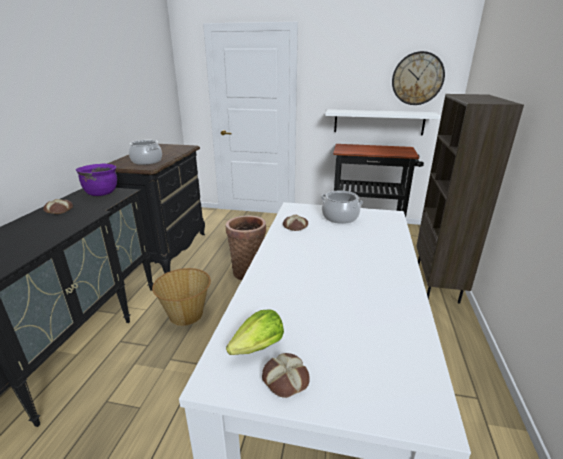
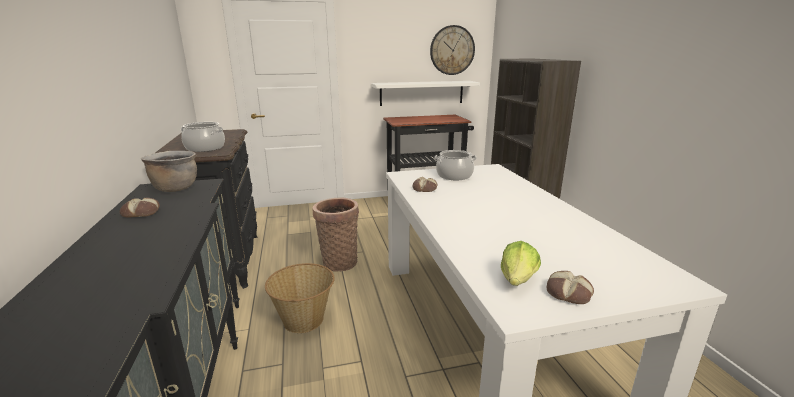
camera: 25 degrees left, 5 degrees down
(101, 193) = (175, 188): purple cooking pot -> brown cooking pot

